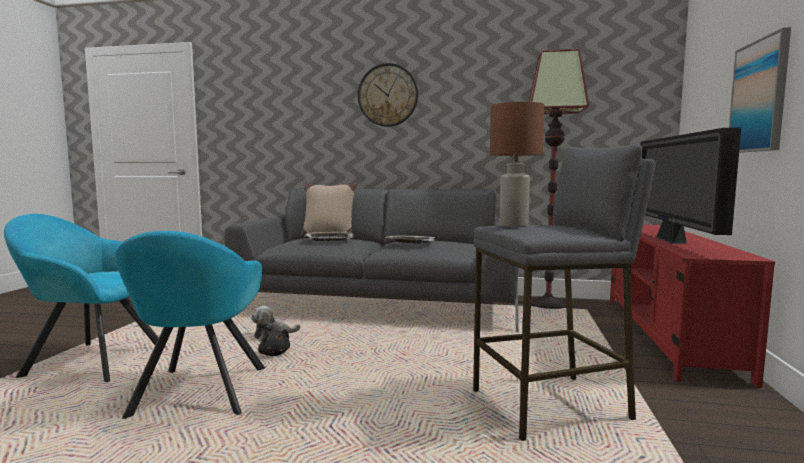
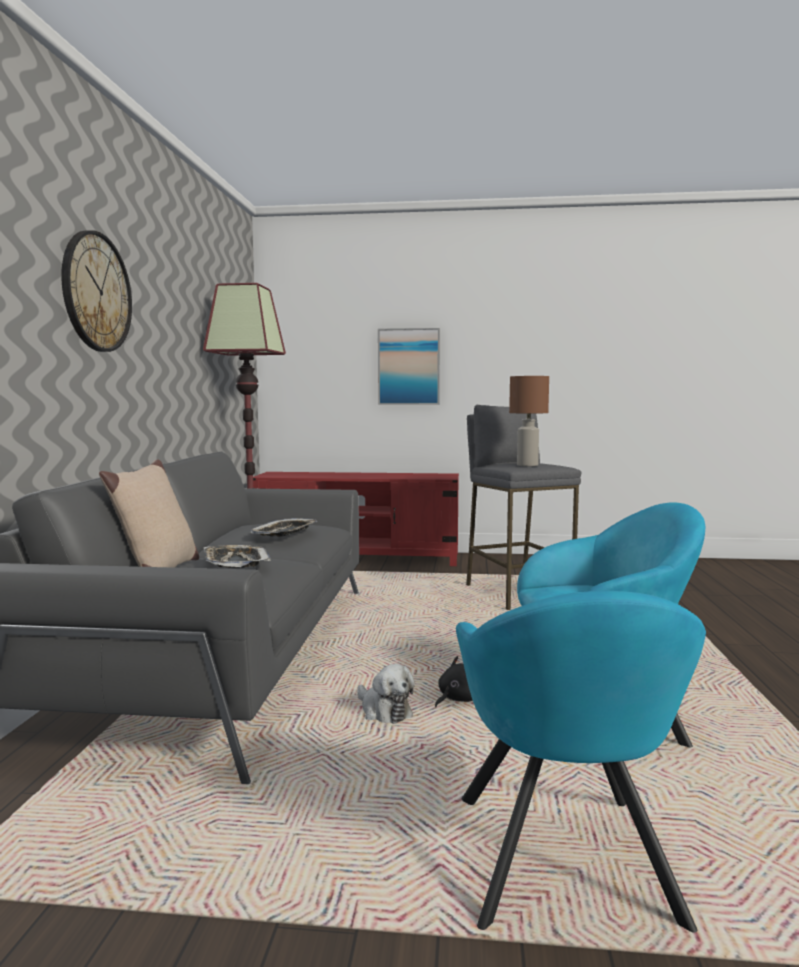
camera: 95 degrees left, 0 degrees up
(671, 241) = (379, 476): television -> none

